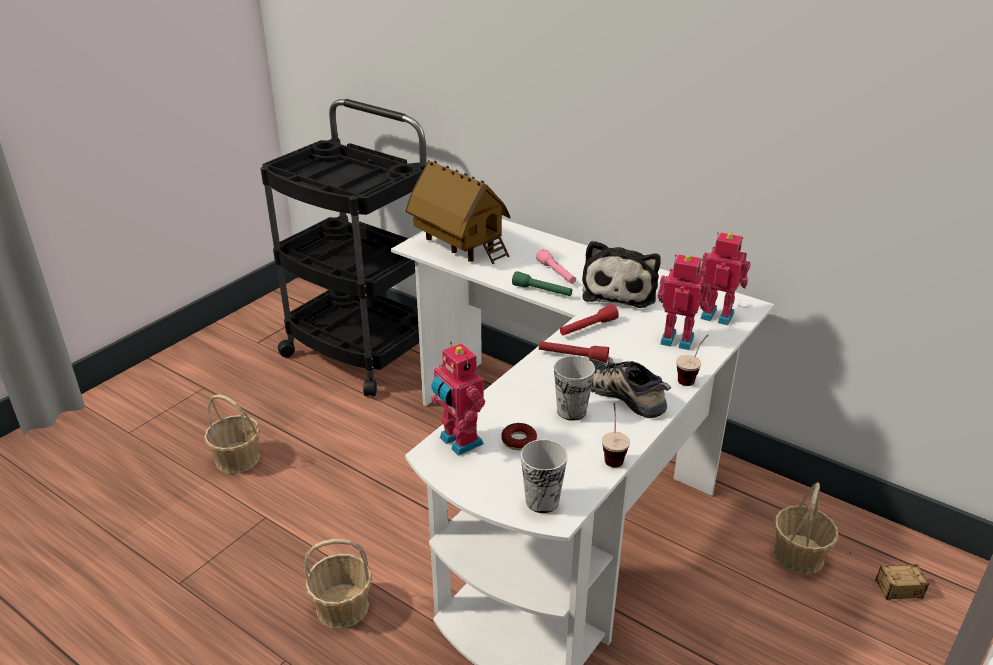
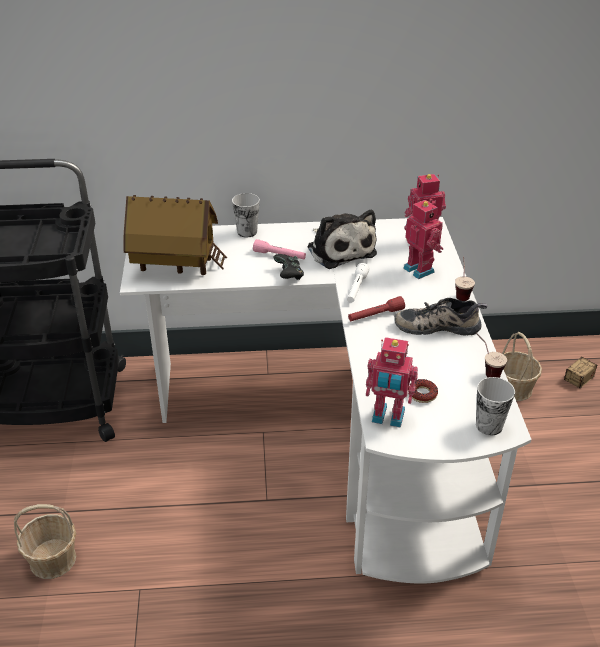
camera: 40 degrees left, 5 degrees up
(343, 607) = (284, 612): basket -> none
(542, 291) = (289, 275): green flashlight -> black game controller
(571, 411) = (426, 355): cup -> cup (247, 232)
(588, 328) = (356, 289): red flashlight -> white flashlight
(677, 339) = (420, 269): toy robot -> toy robot turned 75 degrees clockwise

